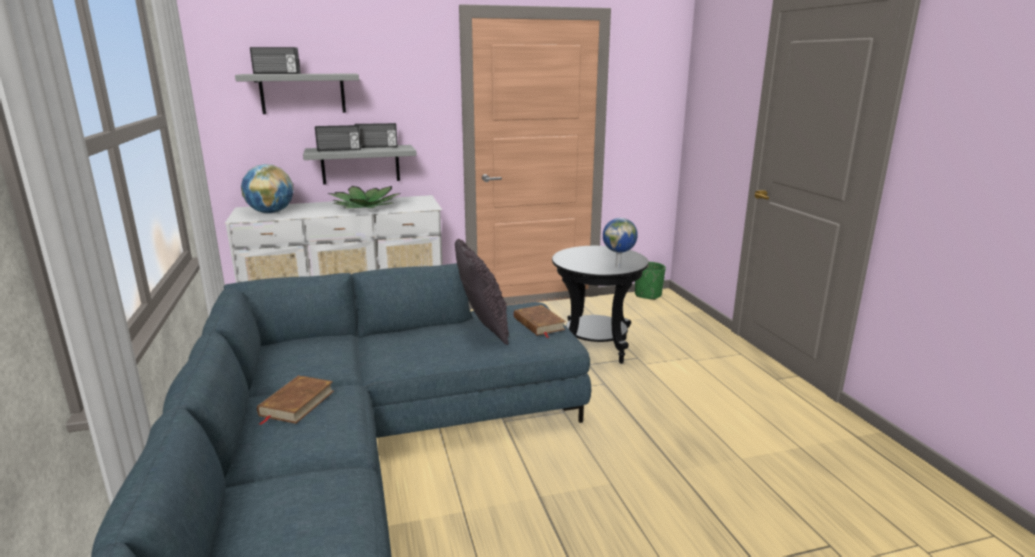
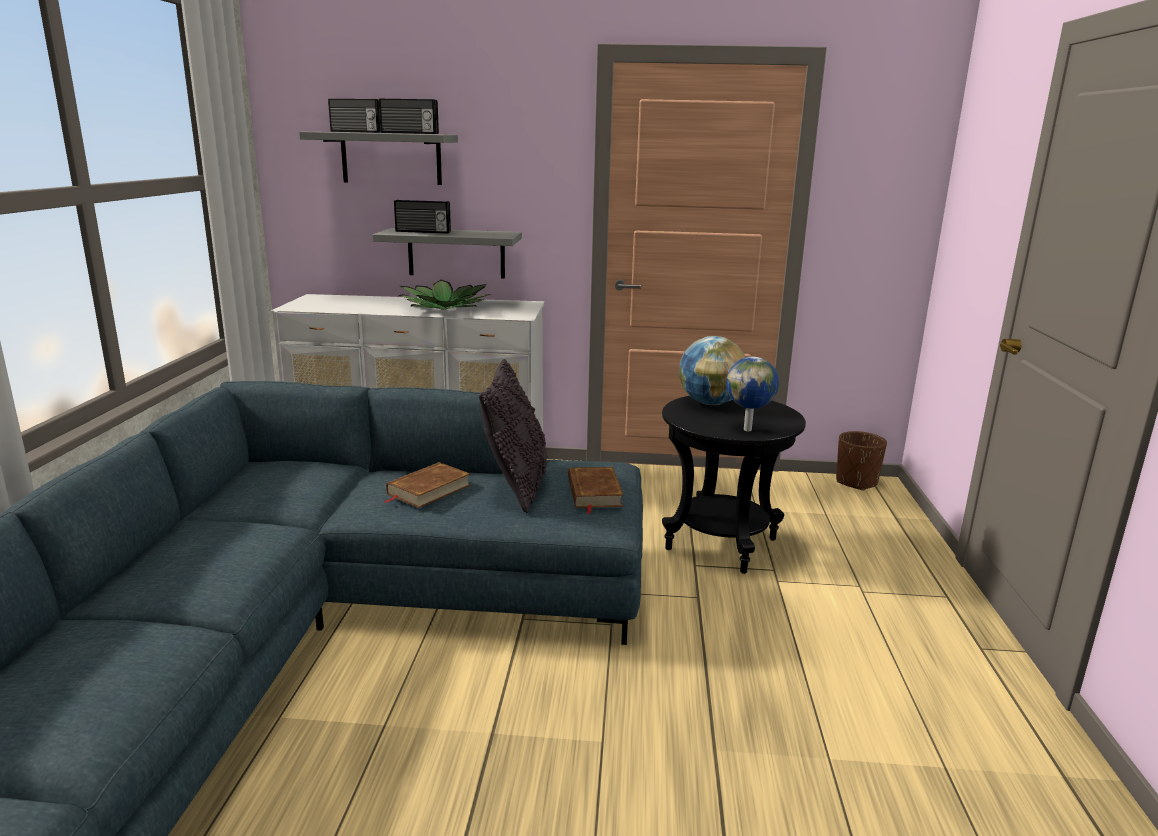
camera: 20 degrees right, 0 degrees up
(270, 212) = (333, 303): globe -> globe (710, 403)
(296, 403) = (214, 537): brown book -> brown book (428, 489)
(377, 147) = (473, 231): radio -> radio (409, 133)
(648, 295) = (856, 482): green planter -> brown planter

